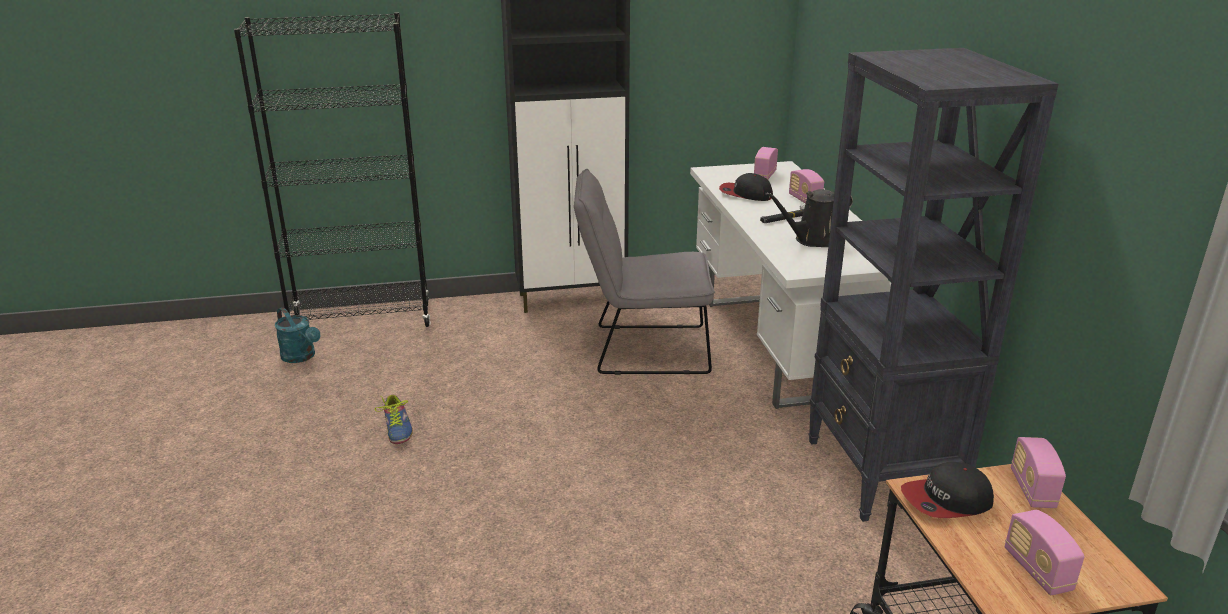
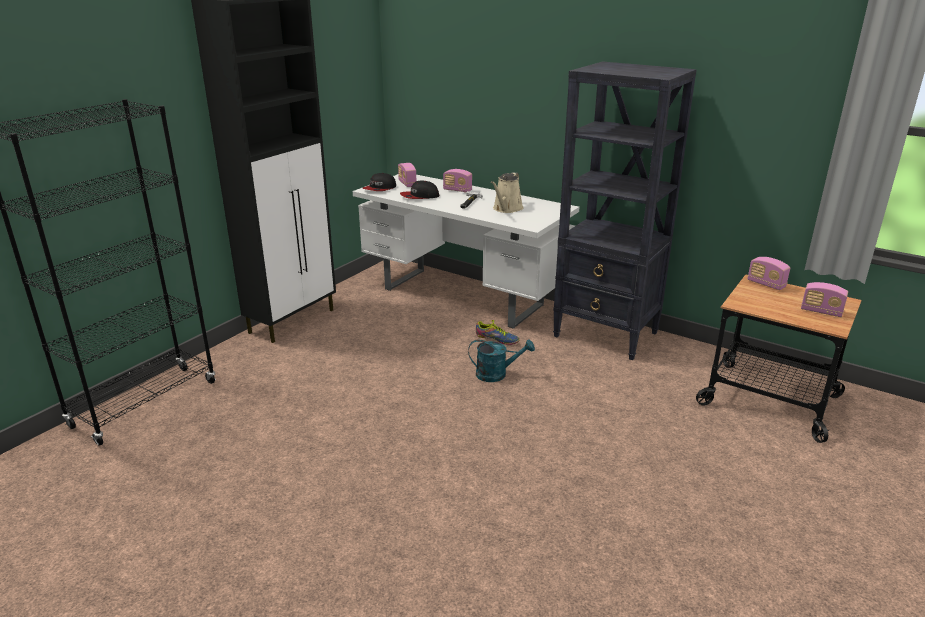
camera: 45 degrees left, 0 degrees up
(301, 357) = (136, 452): turquoise watering can -> turquoise watering can (497, 374)
(398, 428) = (312, 454): shoe -> shoe (497, 339)
(642, 349) = (391, 331): grey chair -> none
(813, 240) = (506, 209): black watering can -> beige watering can
(946, 500) = (753, 302): cap -> cap (380, 189)

